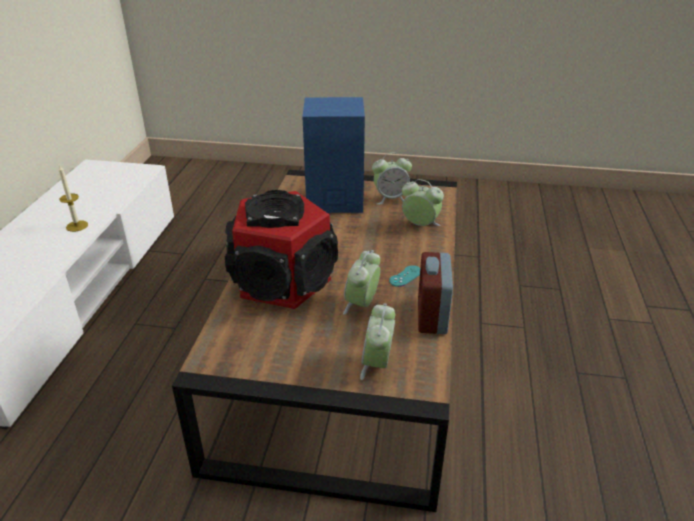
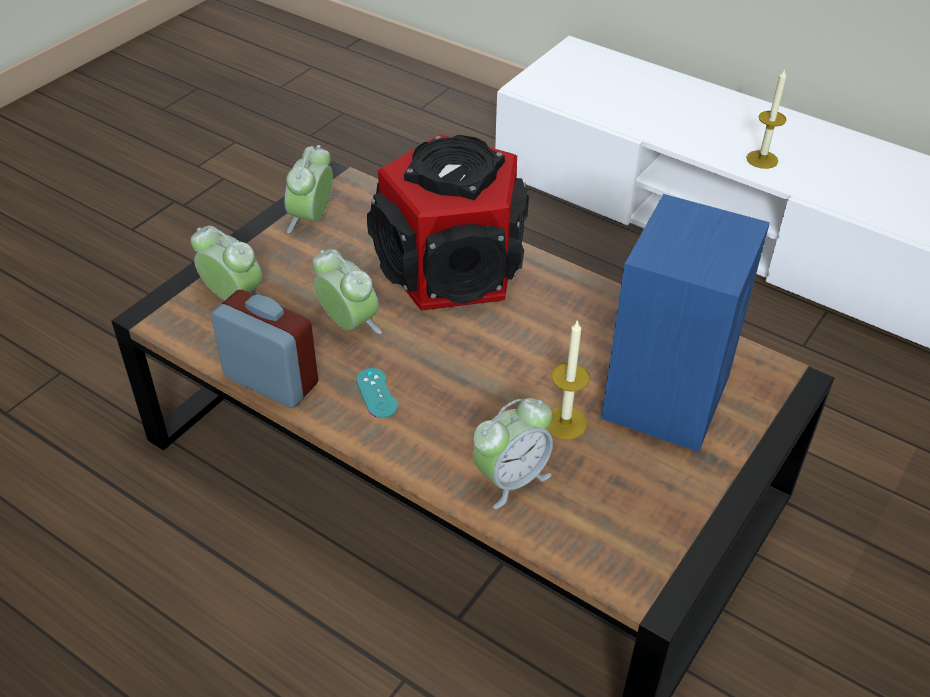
camera: 115 degrees right, 10 degrees up
(374, 220) = (565, 423): none -> candle
(390, 198) = (636, 480): alarm clock -> alarm clock (312, 219)

